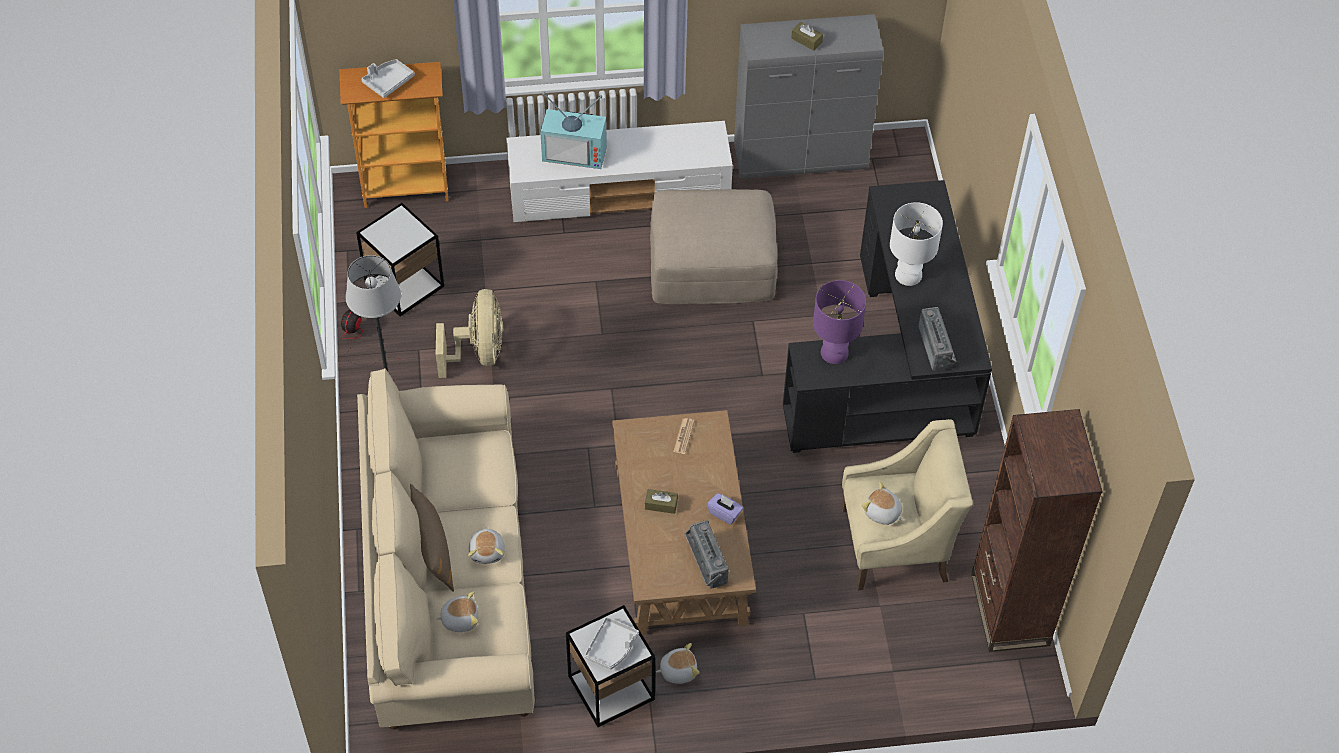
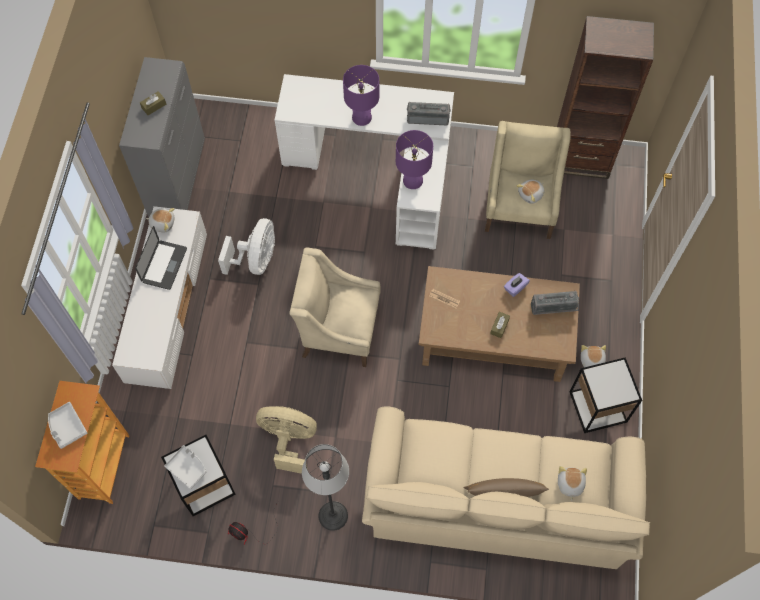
camera: 75 degrees left, 10 degrees up
(487, 551) = (513, 454): plush toy -> plush toy (162, 223)
(576, 151) = (146, 316): television -> none
(612, 647) = (614, 383): grey tray -> grey tray (187, 468)
(640, 371) = (339, 330): none -> beige armchair
(647, 151) = (164, 265): none -> laptop
(712, 264) = (256, 260): beige ottoman -> white fan
(896, 367) = (380, 170): black desk -> white desk
(909, 275) = (362, 117): white table lamp -> purple table lamp

